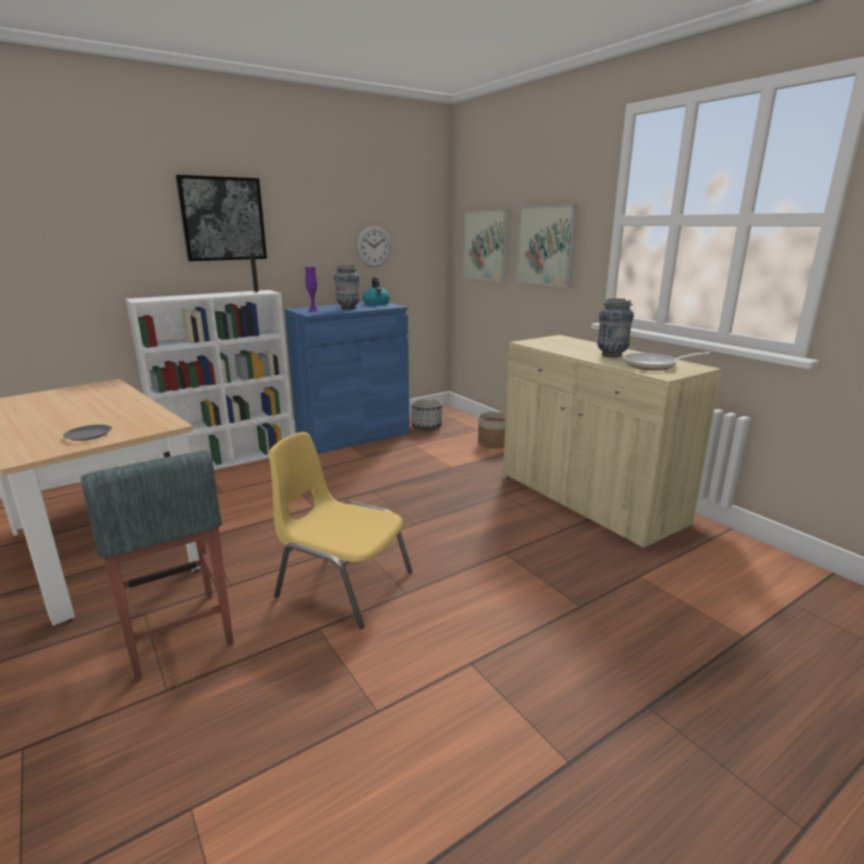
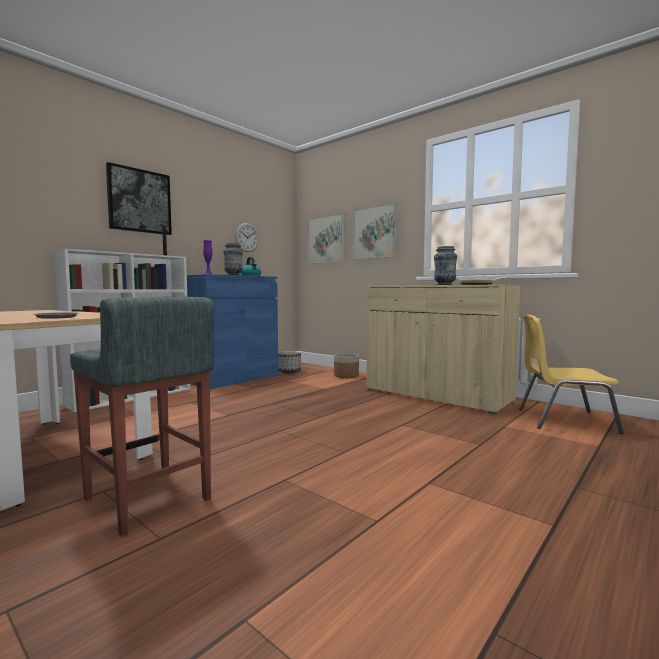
camera: 15 degrees left, 15 degrees down
(343, 584) = (286, 453): yellow chair -> yellow chair (563, 420)

